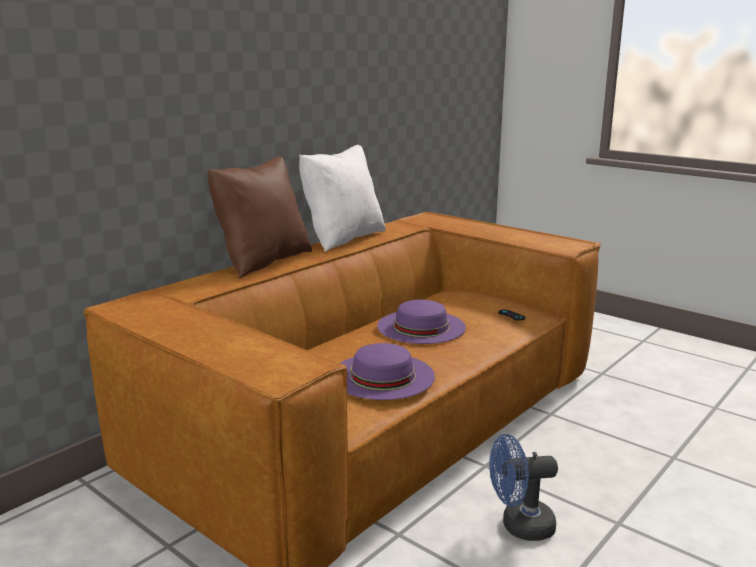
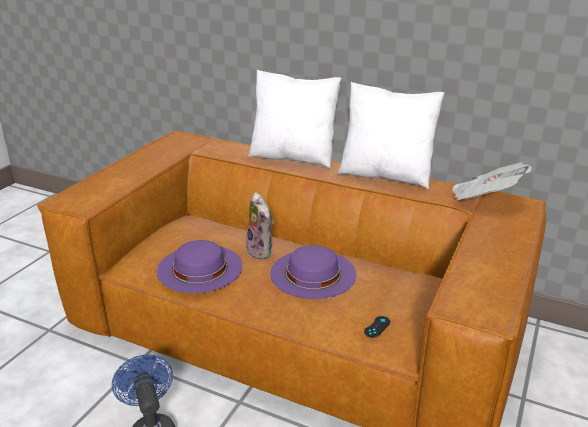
camera: 75 degrees right, 10 degrees up
(263, 261) = (293, 157): brown pillow -> white pillow
(364, 344) = (262, 251): none -> plush toy
(413, 221) = (485, 198): none -> newspaper

